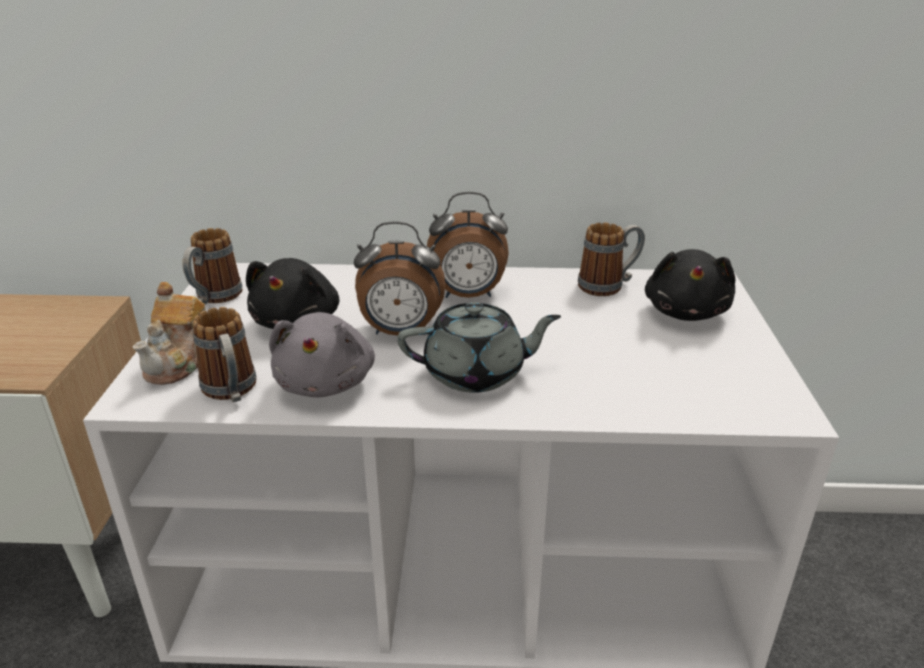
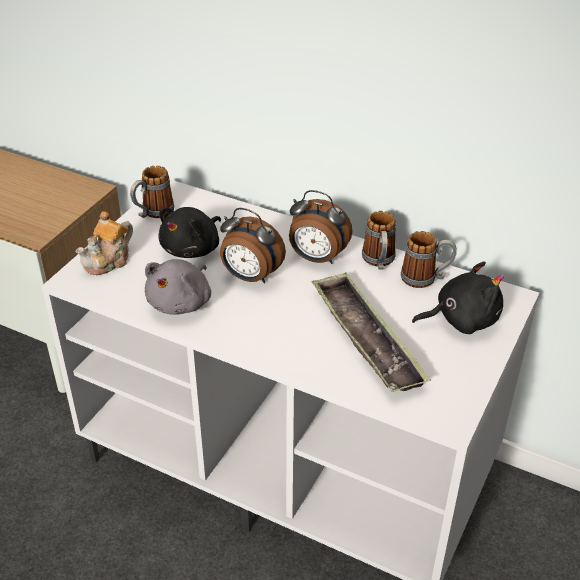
camera: 25 degrees right, 10 degrees up
(232, 392) = (125, 292): mug -> mug (379, 262)
(476, 373) = (274, 324): grey teapot -> none
(602, 357) = (366, 338): none -> tray
(686, 312) = (461, 319): black plush toy -> black plush toy turned 135 degrees counterclockwise

